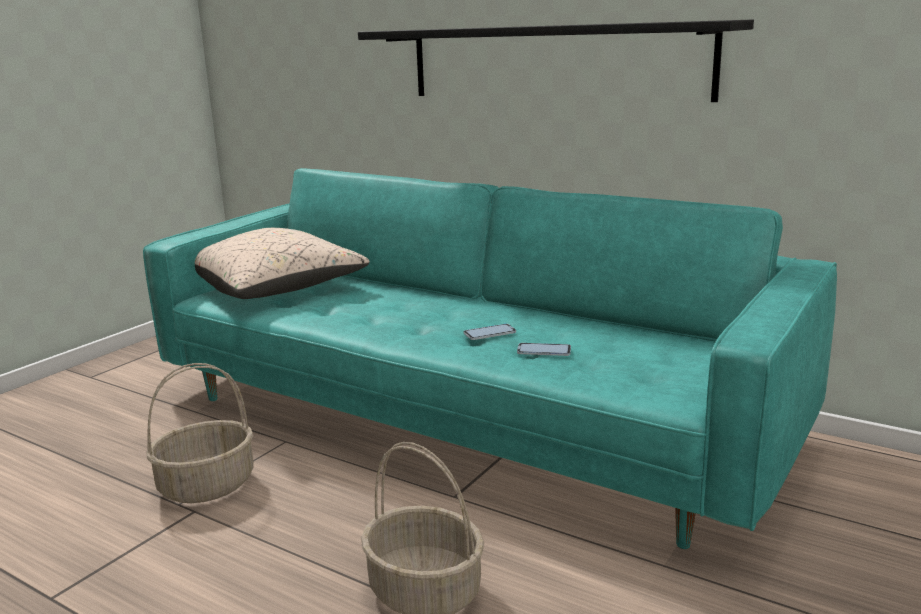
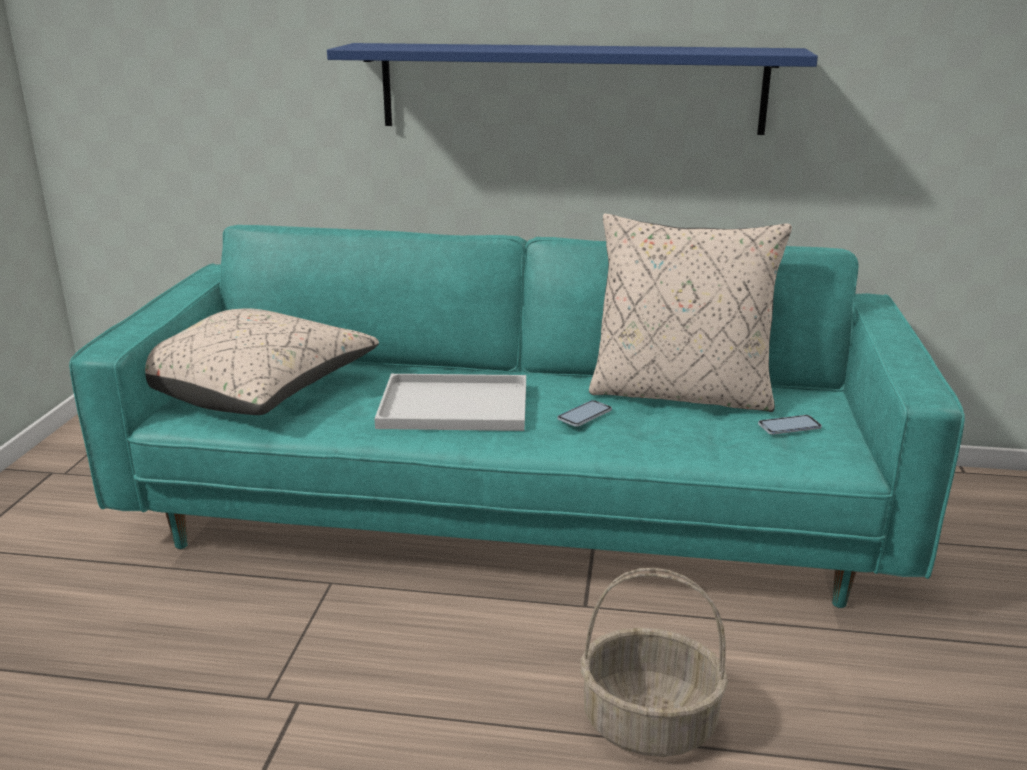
camera: 25 degrees left, 5 degrees up
(207, 485) = (283, 663): basket -> none
(400, 314) = (457, 405): none -> white tray
(544, 351) = (664, 428): phone -> phone (789, 426)
(553, 62) = (570, 88): black shelf -> blue shelf
(593, 330) = (681, 393): none -> beige pillow

